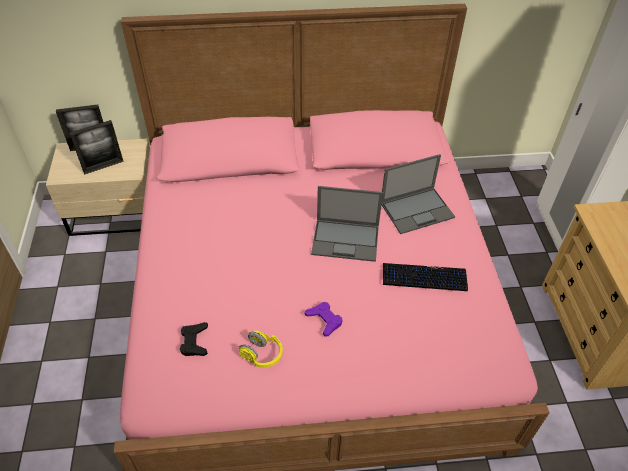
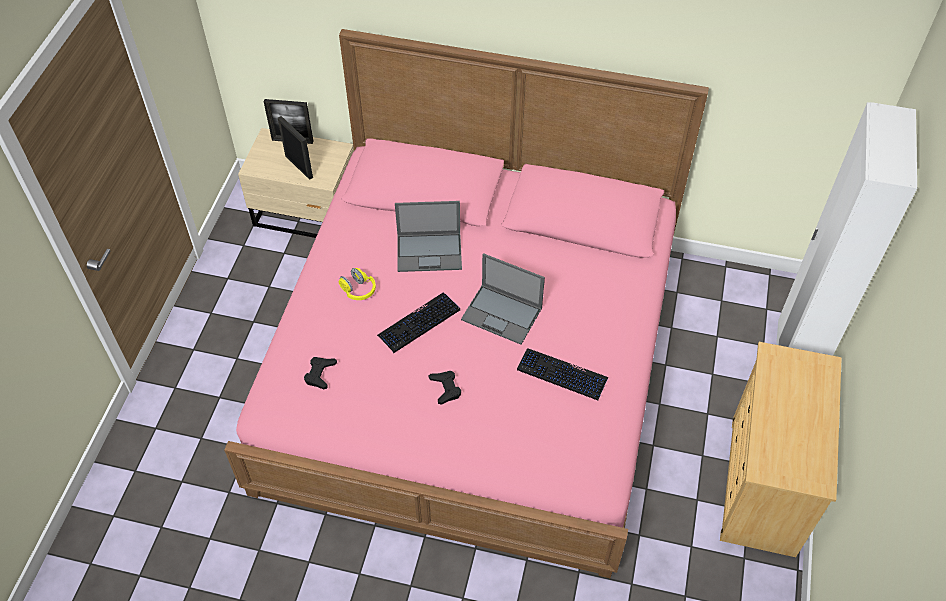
camera: 20 degrees right, 5 degrees up
(103, 166) = (299, 166): picture frame -> picture frame turned 120 degrees counterclockwise
(262, 354) = (375, 403): yellow headphones -> yellow headphones (358, 290)
(273, 268) = (419, 323): none -> keyboard
(324, 320) = (445, 388): purple game controller -> black game controller
(417, 210) = (591, 301): laptop -> laptop (430, 252)

